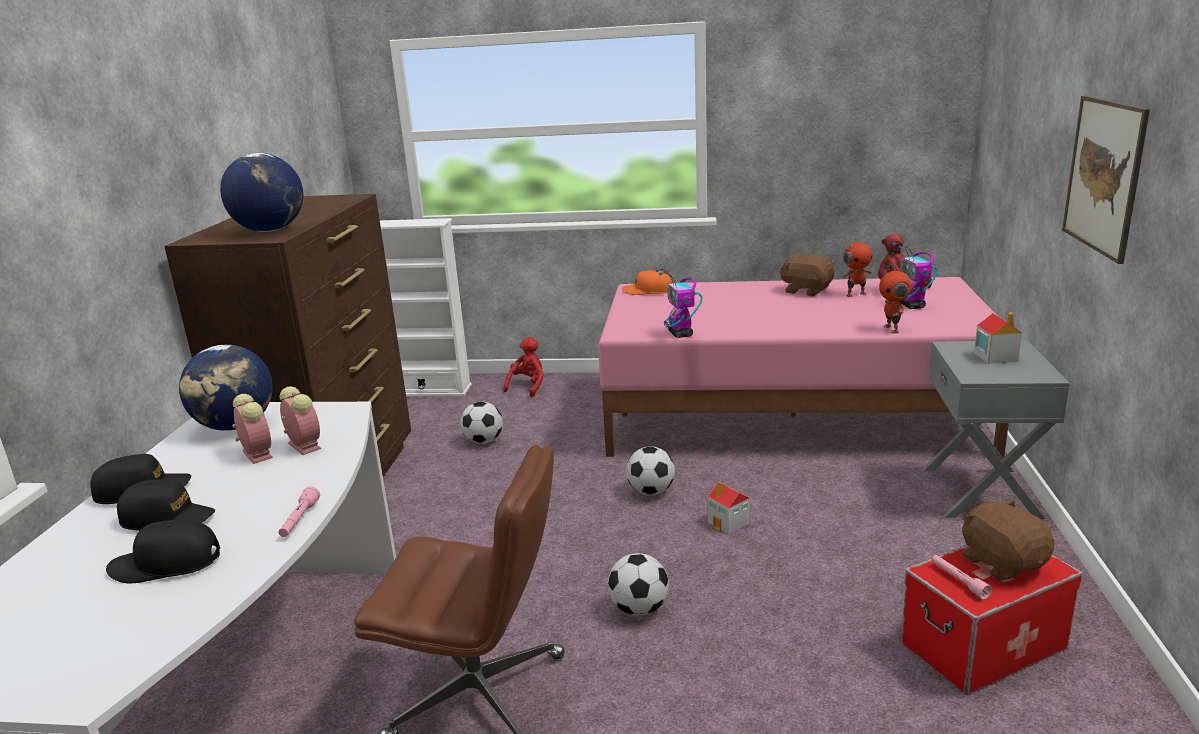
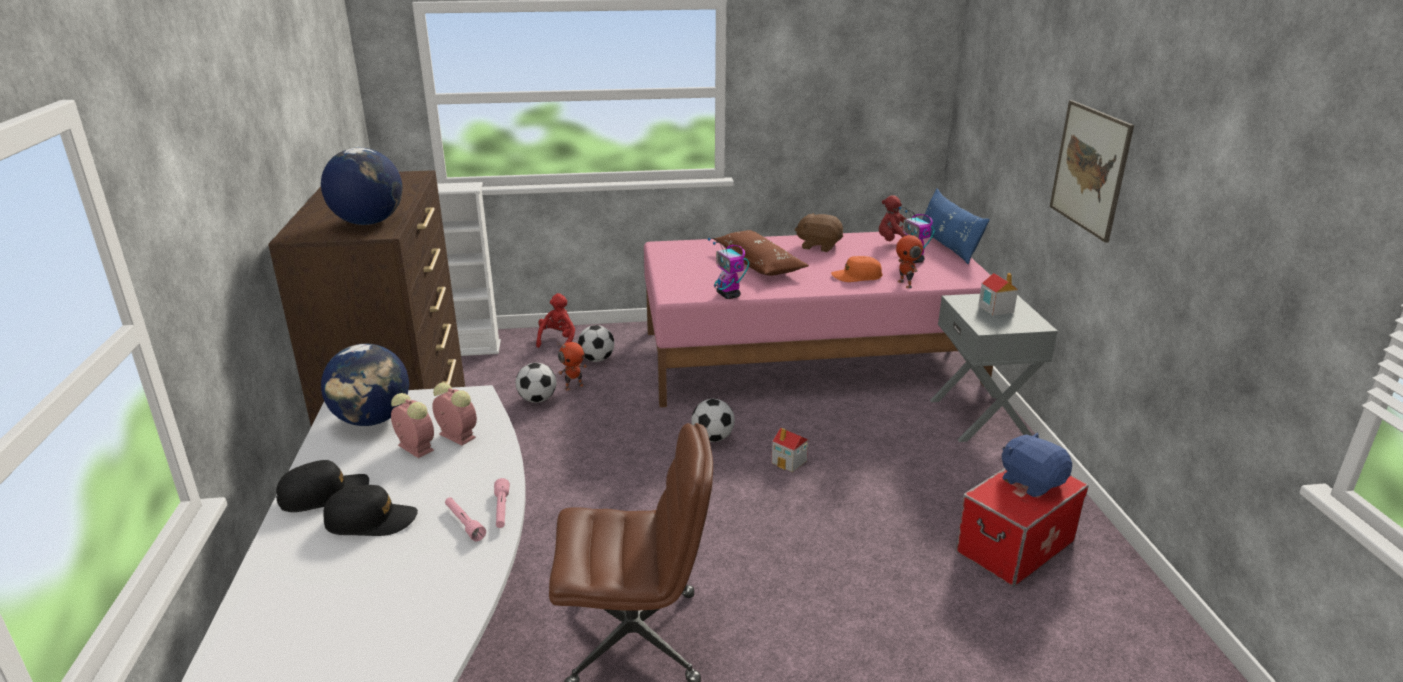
camera: 15 degrees left, 5 degrees up
(166, 564) = (402, 564): black cap -> none
(639, 609) = (741, 546): football -> football (596, 359)
(647, 291) = (677, 249): orange cap -> orange cap (856, 276)
(730, 306) = (759, 263): none -> brown pillow
(855, 294) = (862, 249): toy robot -> toy robot (573, 386)
(958, 581) = (1005, 500): pink flashlight -> pink flashlight (464, 523)
(961, 293) = (947, 246): none -> blue pillow
(1002, 563) = (1031, 482): brown plush toy -> blue plush toy

